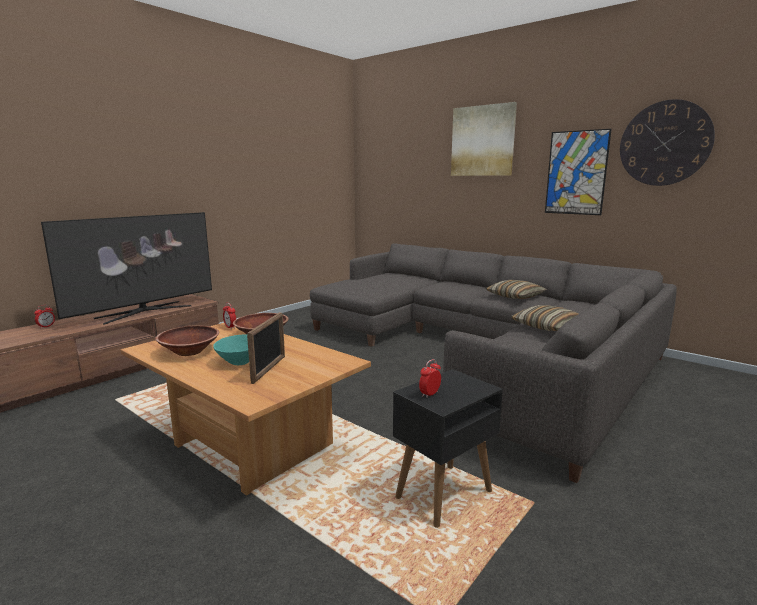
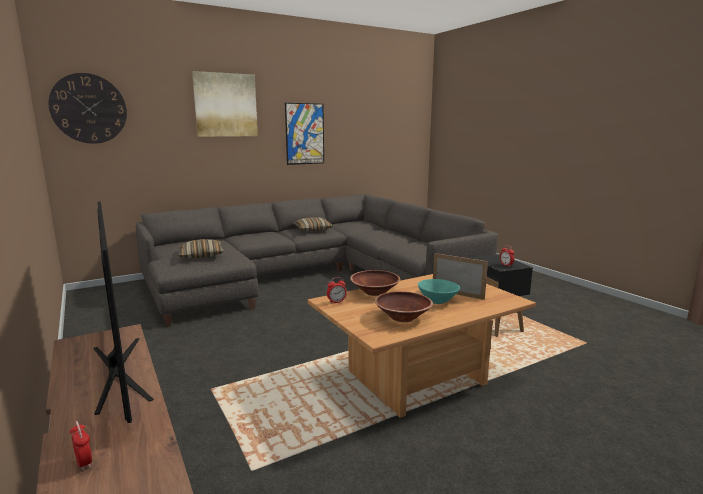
camera: 70 degrees left, 0 degrees up
(547, 327) = (385, 236): pillow -> pillow (201, 255)
(664, 143) = (351, 115): wall clock -> wall clock (89, 108)

